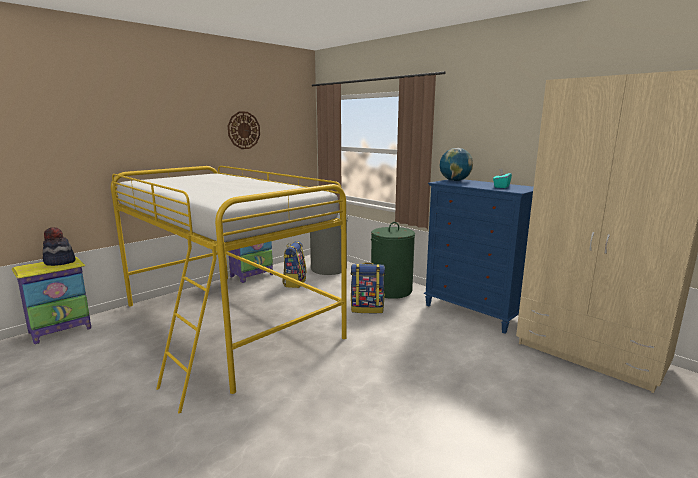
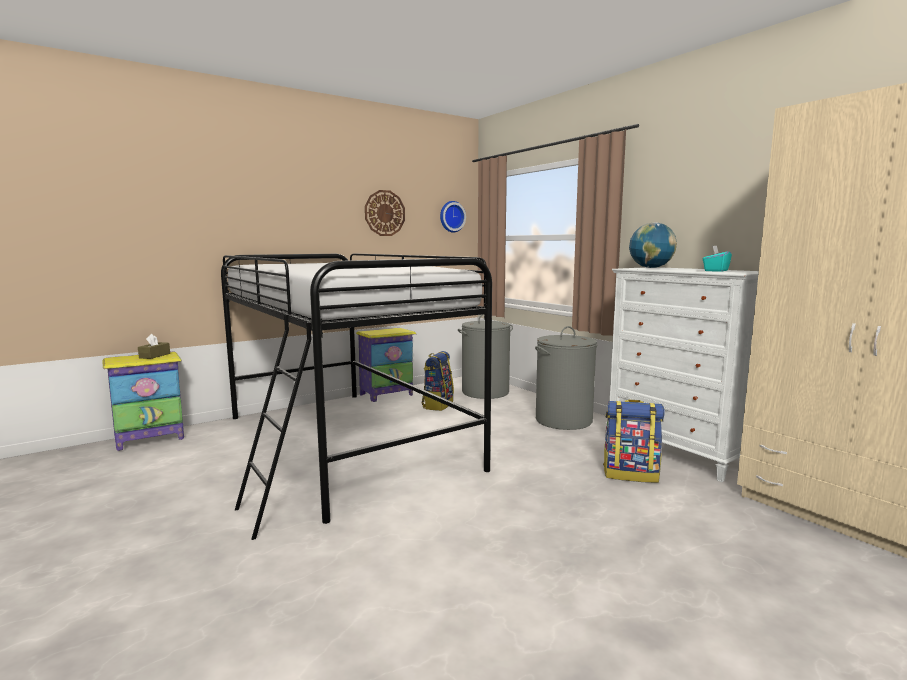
camera: 10 degrees right, 5 degrees down
(59, 262) = (154, 356): hat -> brown tissue box
(228, 322) = (343, 443): yellow bed -> black bed
(296, 130) = (451, 216): none -> wall clock
(367, 309) = (526, 439): backpack -> backpack (631, 474)
(391, 290) = (563, 420): green laundry basket -> grey laundry basket
(474, 312) = (678, 453): blue dresser -> white dresser

